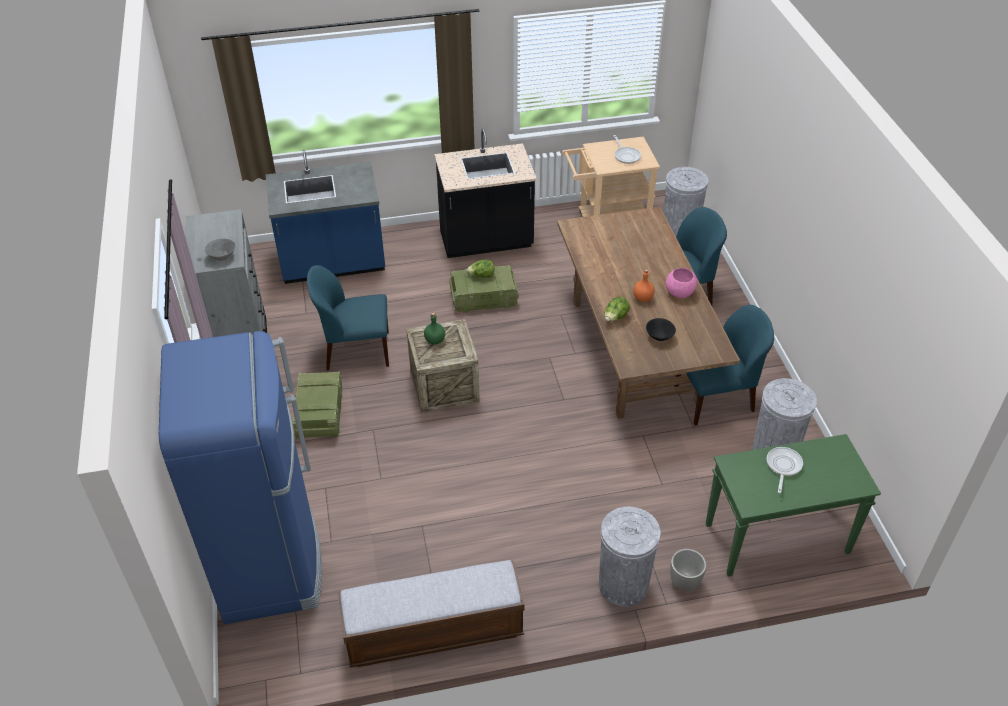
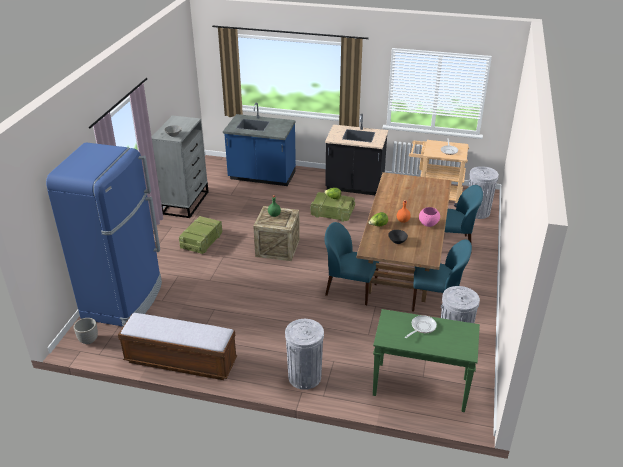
camera: 25 degrees right, 10 degrees down
(356, 351) = (243, 218): blue chair -> blue chair (350, 289)
(684, 582) = (343, 389): planter -> planter (88, 340)

